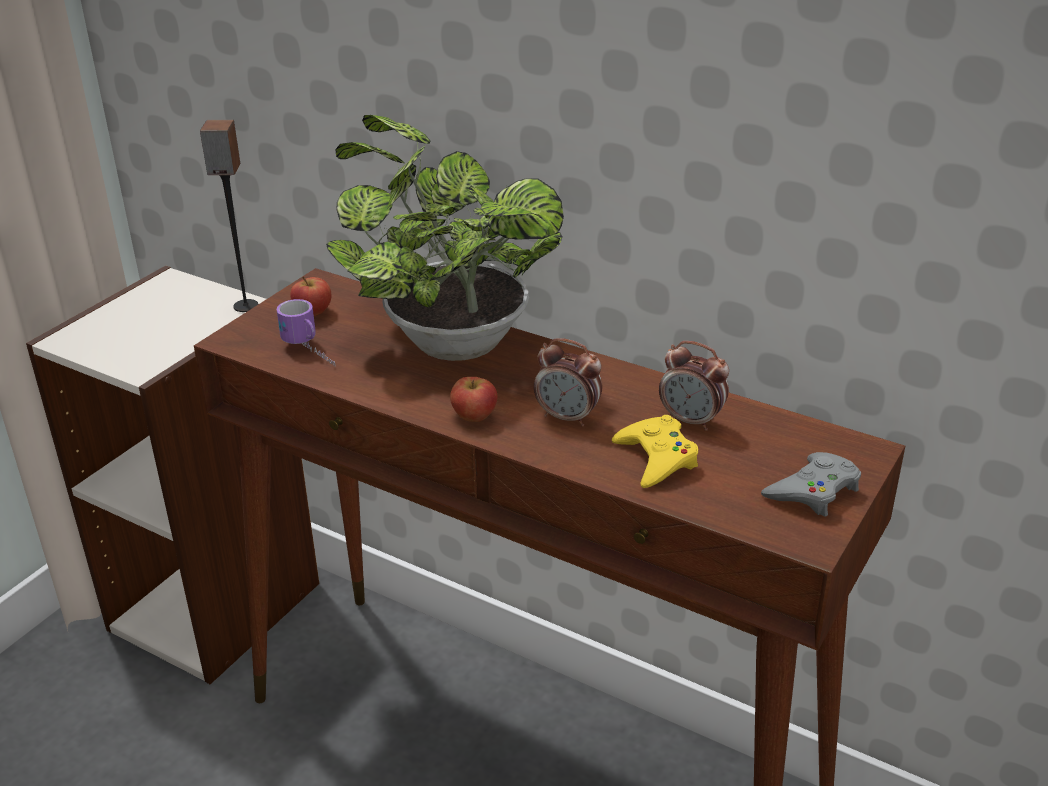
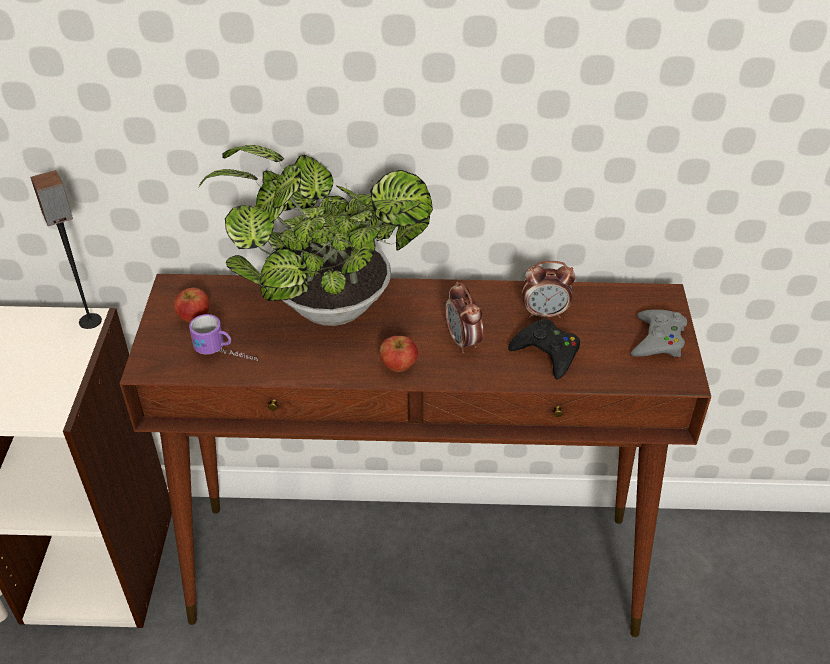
camera: 30 degrees left, 10 degrees up
(568, 417) = (463, 341): alarm clock -> alarm clock turned 75 degrees clockwise
(656, 458) = (547, 352): yellow game controller -> black game controller

